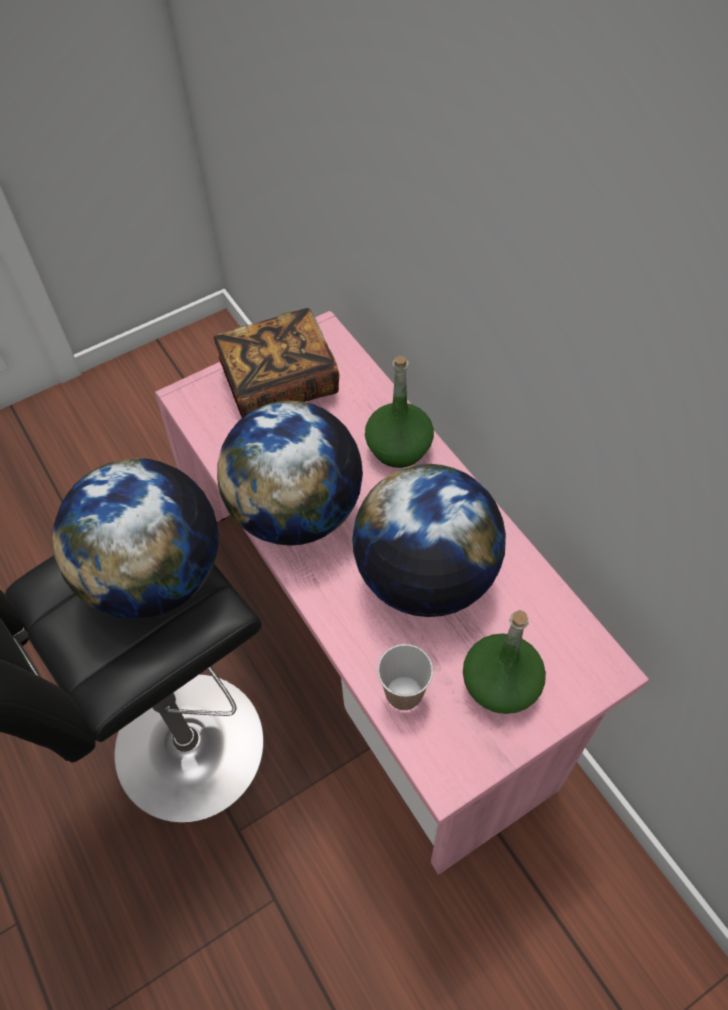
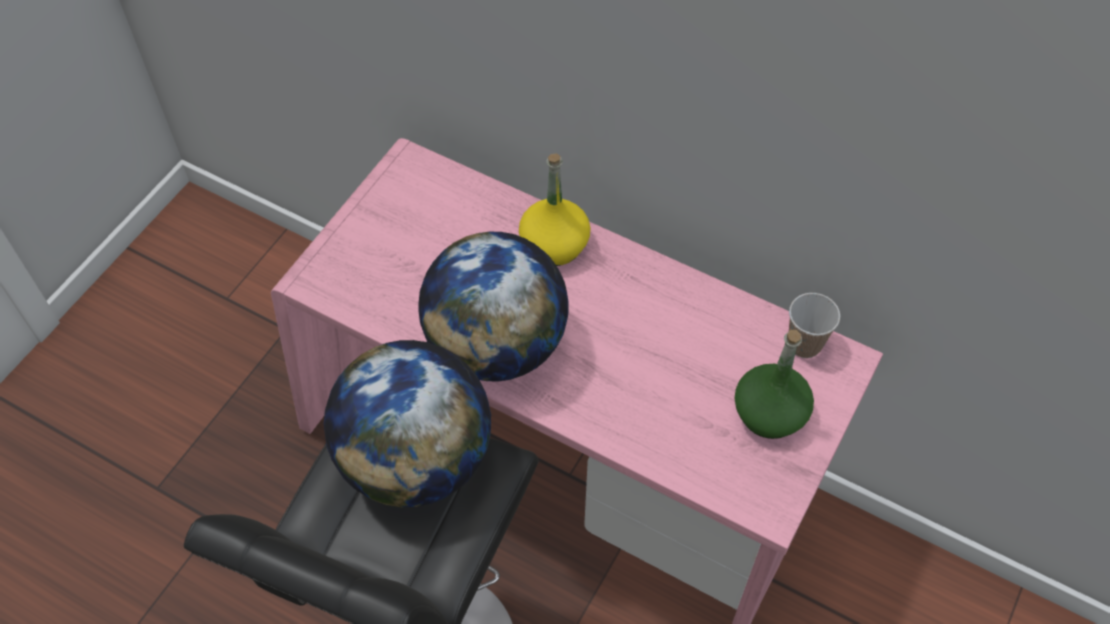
camera: 30 degrees left, 0 degrees up
(279, 383) = (399, 230): book -> none
(398, 447) = (554, 245): green bottle -> yellow bottle
(404, 693) = (694, 460): cup -> cup (804, 344)
(425, 577) = (651, 352): globe -> none

